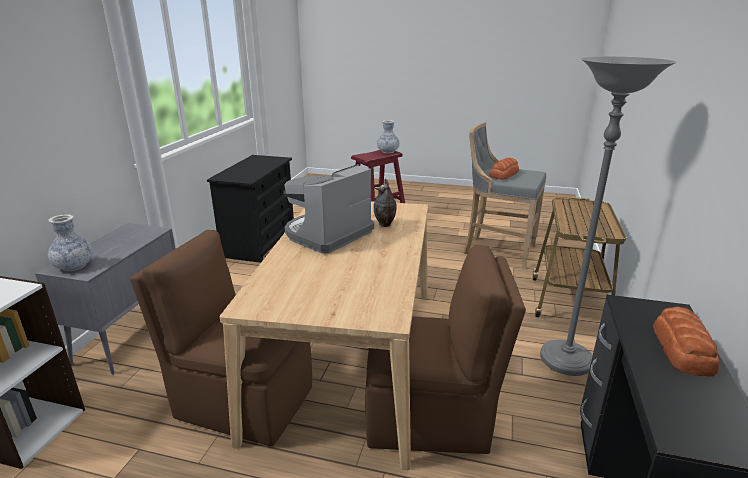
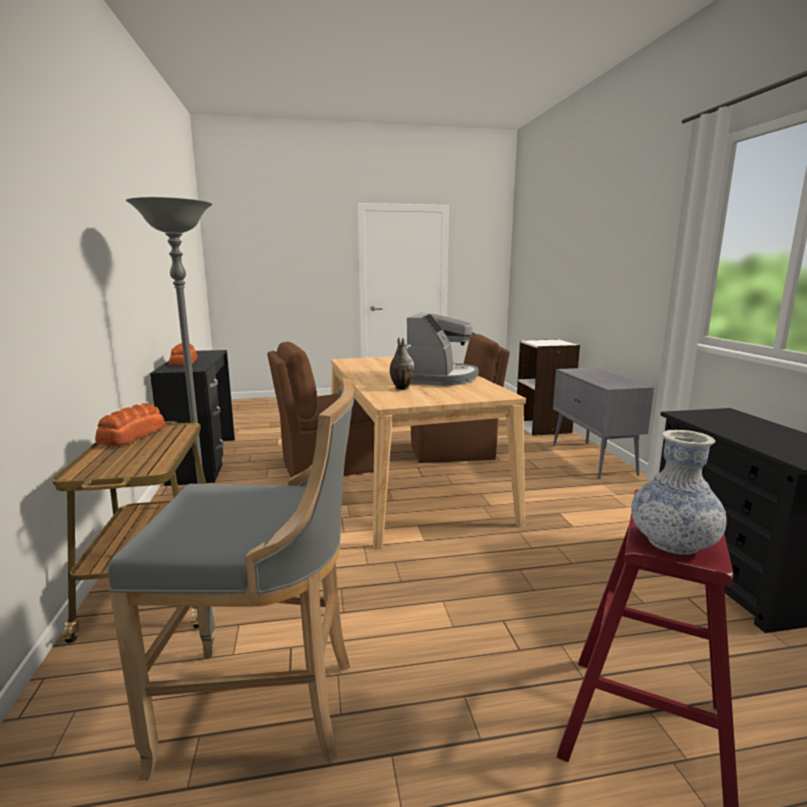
camera: 155 degrees right, 10 degrees down
(74, 266) = (586, 370): vase -> none
(504, 174) = (255, 506): bread -> bread (131, 435)

